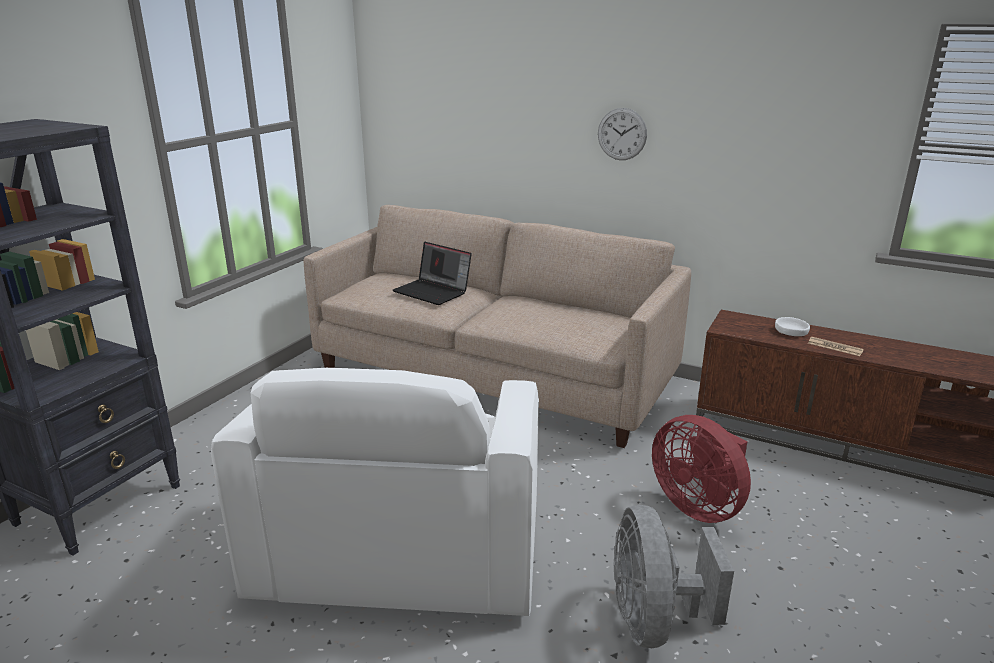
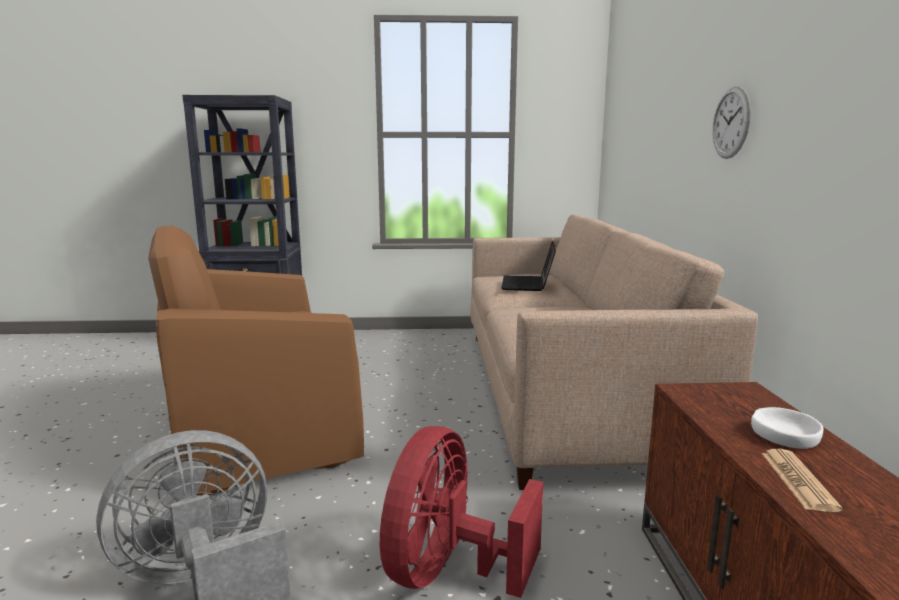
camera: 60 degrees right, 10 degrees down
(400, 551) = (259, 429): white armchair -> brown armchair

